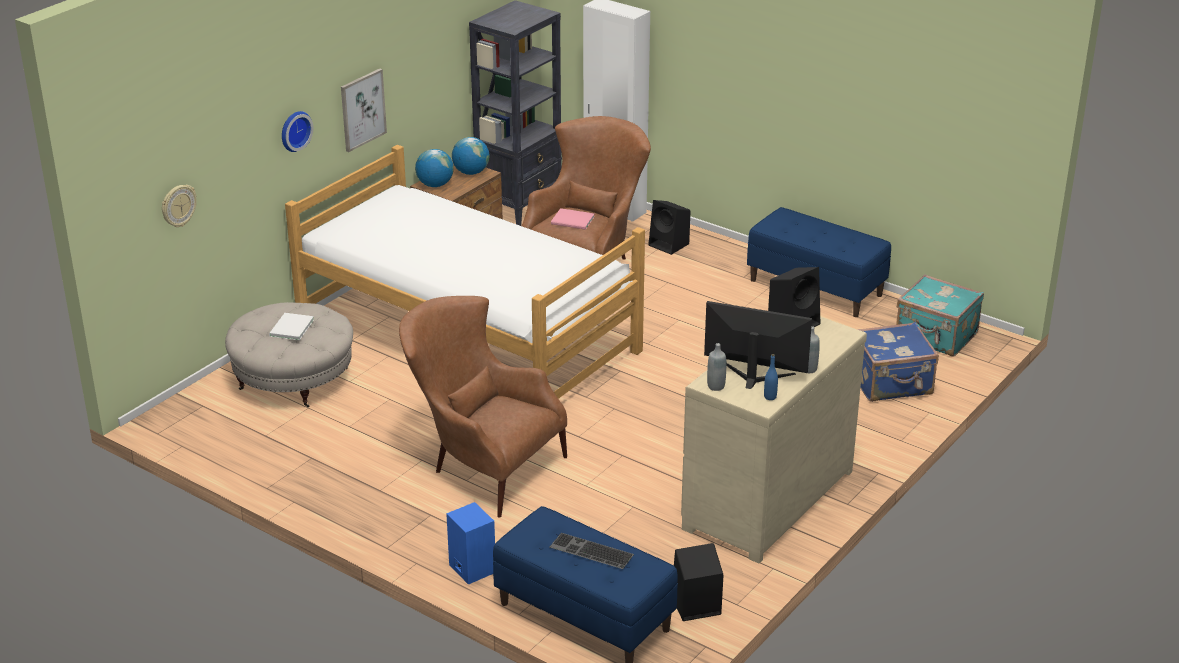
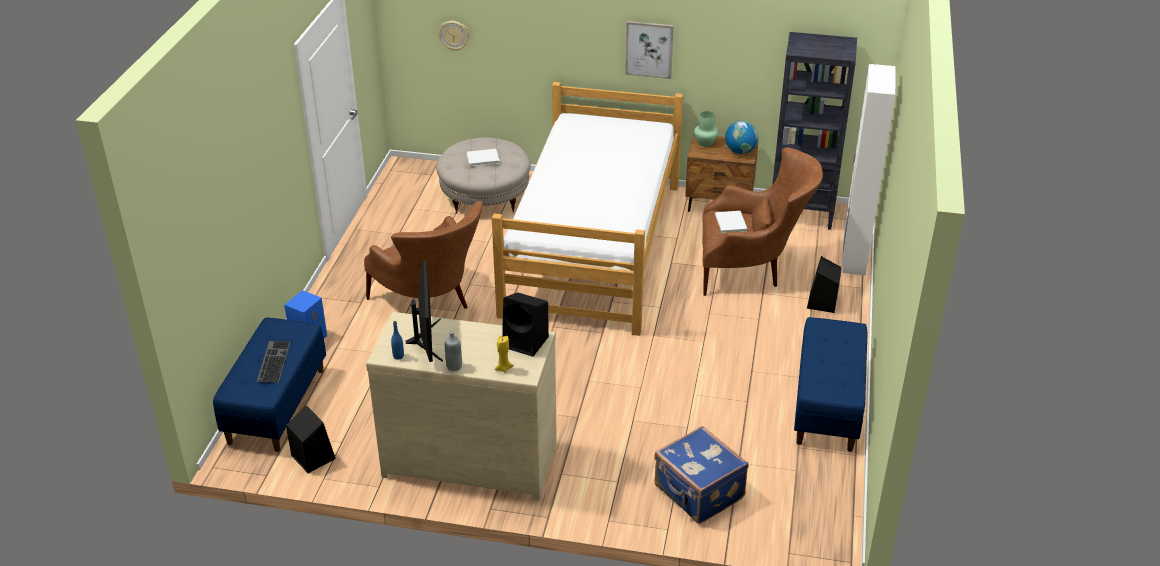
camera: 65 degrees right, 5 degrees up
(294, 130) = (572, 32): wall clock -> none
(435, 185) = (705, 143): globe -> green vase
(481, 465) = (431, 305): brown armchair -> brown armchair turned 135 degrees clockwise
(573, 221) = (730, 223): pink book -> white book
(716, 386) = (399, 325): grey bottle -> none
(828, 343) = (503, 368): none -> yellow candle
(936, 336) = (806, 505): turquoise suitcase -> none

